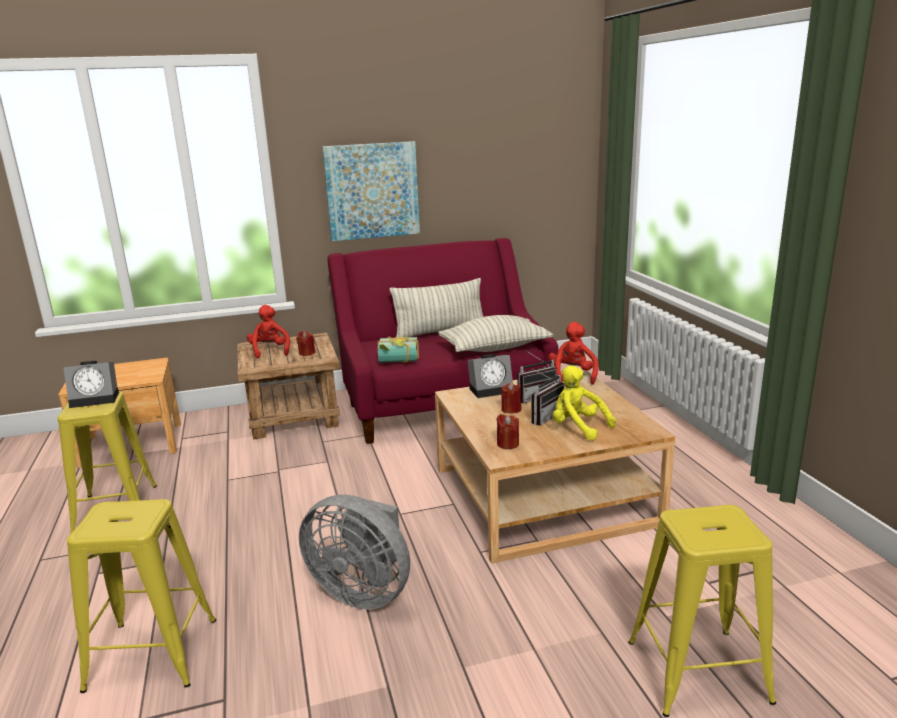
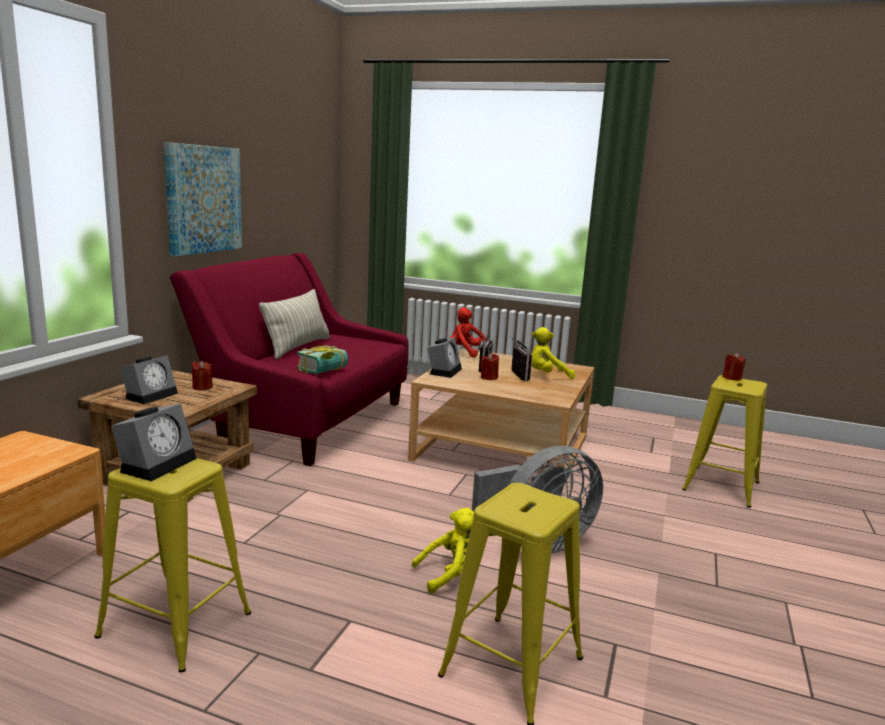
camera: 55 degrees left, 5 degrees down
(263, 571) = (450, 574): none -> yellow plush toy
(270, 351) = (151, 395): red plush toy -> alarm clock
(495, 348) = (371, 348): pillow -> none
(507, 444) = (541, 394): red candle -> red candle (732, 378)

